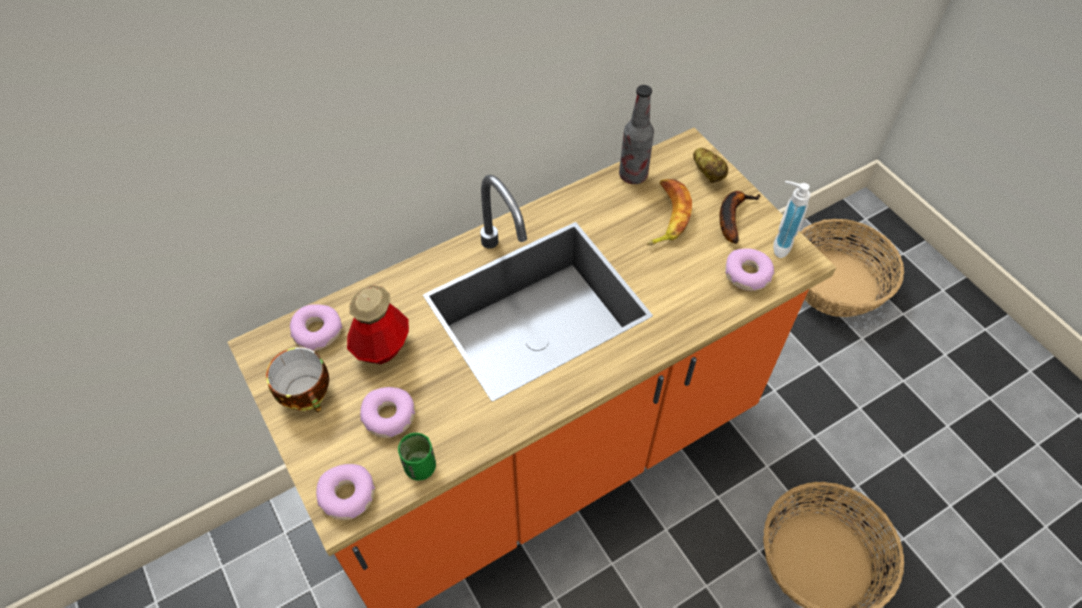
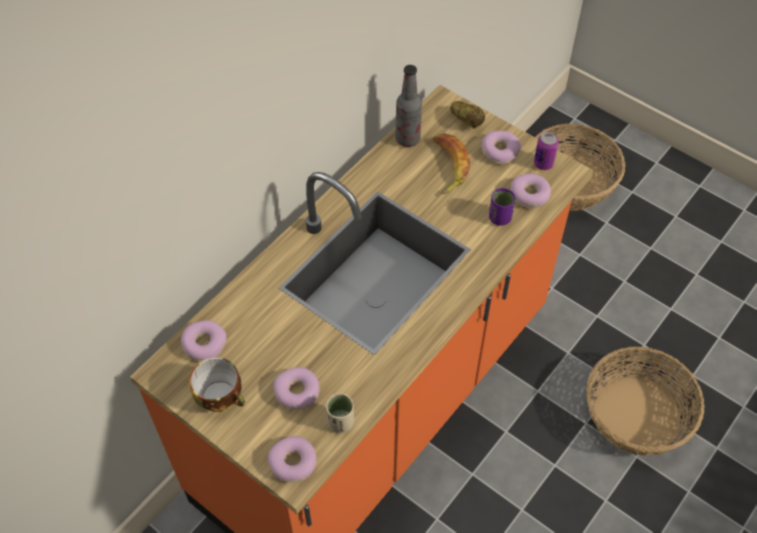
camera: 20 degrees left, 0 degrees up
(382, 347) = (265, 340): bottle -> none
(420, 467) = (340, 422): green cup -> beige cup
(701, 290) = (500, 218): none -> purple cup
(732, 216) = (499, 151): banana -> donut
(778, 243) = (543, 163): soap dispenser -> can

